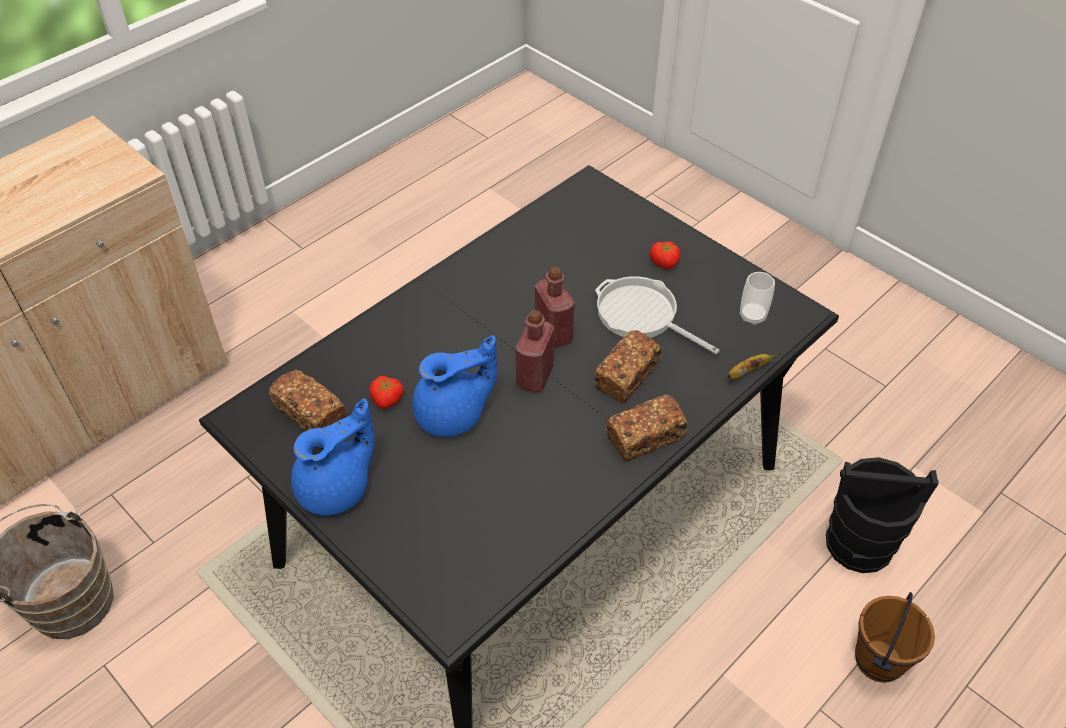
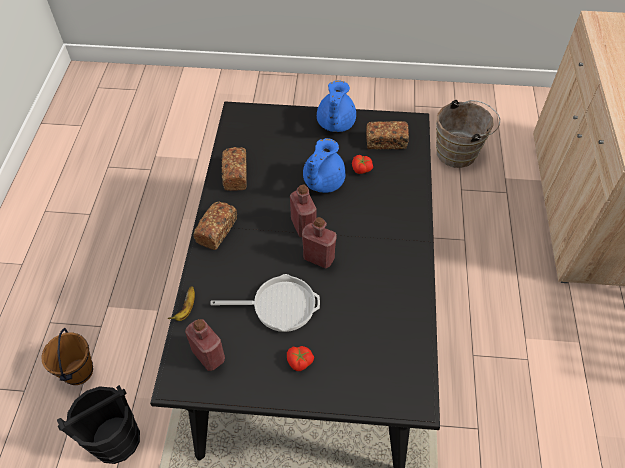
camera: 140 degrees right, 5 degrees up
(627, 376) = (254, 259): bread -> bread (235, 175)
(752, 316) = (208, 356): cup -> red bottle

